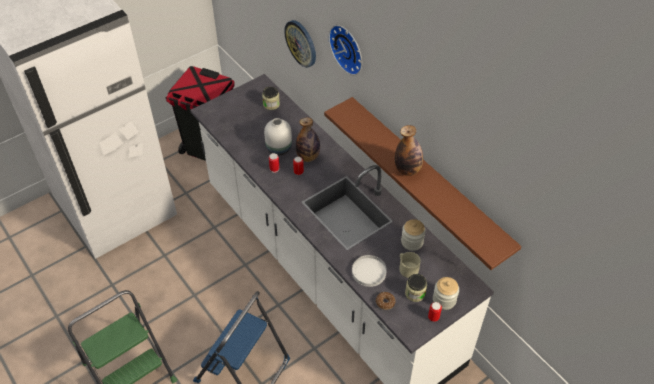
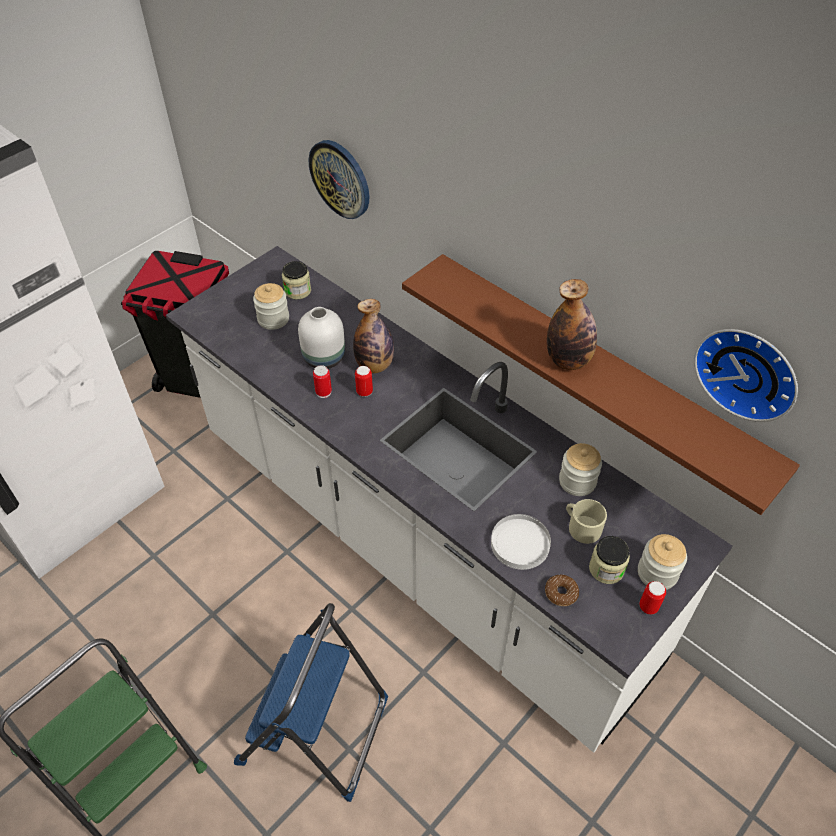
camera: 10 degrees left, 0 degrees up
(253, 120) = (273, 319): none -> jar
(348, 48) = (434, 167): wall clock -> wall clock (748, 371)

